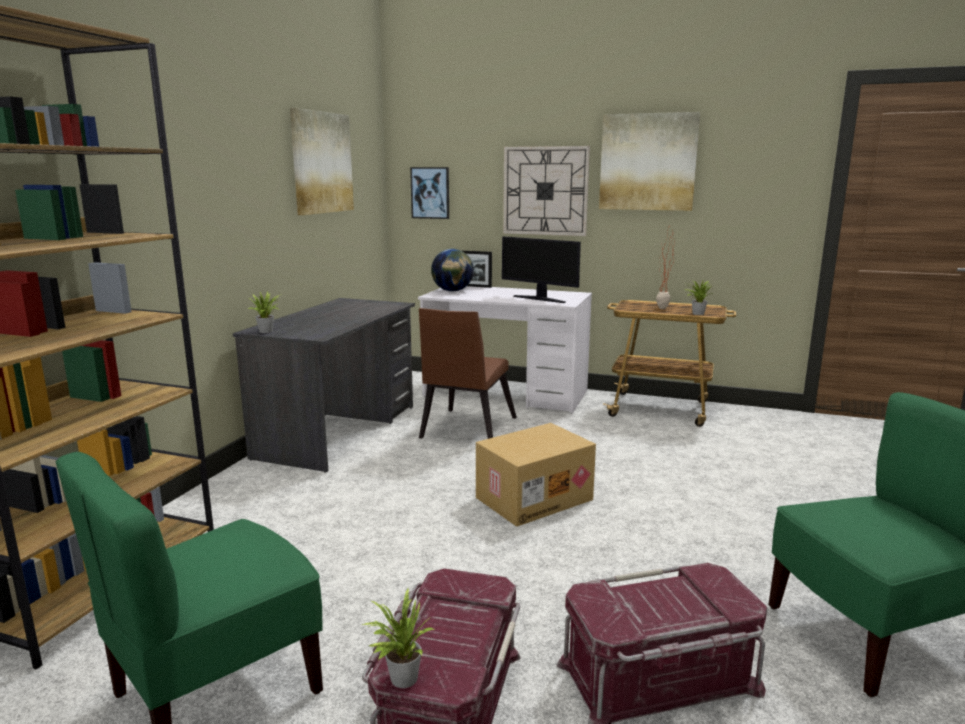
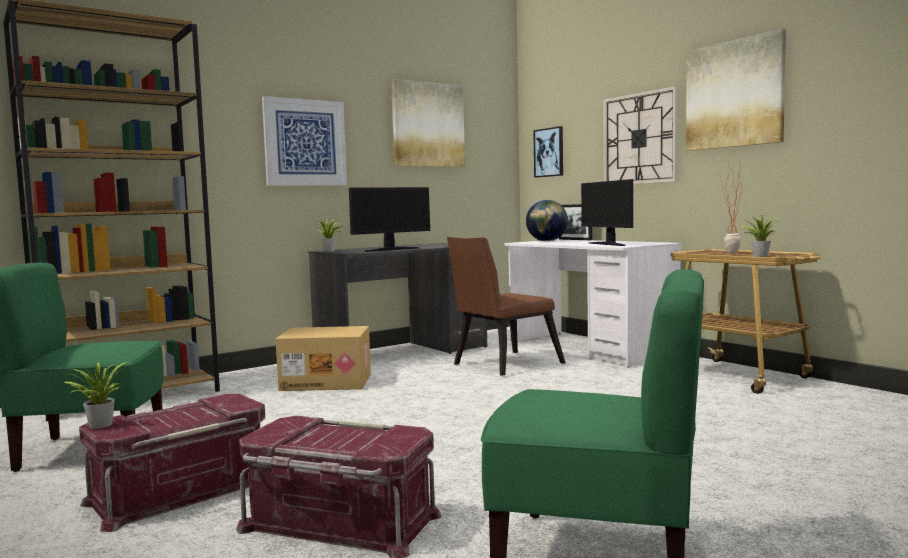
camera: 35 degrees right, 10 degrees down
(218, 194) = (305, 142): none -> picture
(343, 324) = (391, 250): none -> monitor
(533, 498) = (470, 410): cardboard box -> cardboard box (327, 382)

